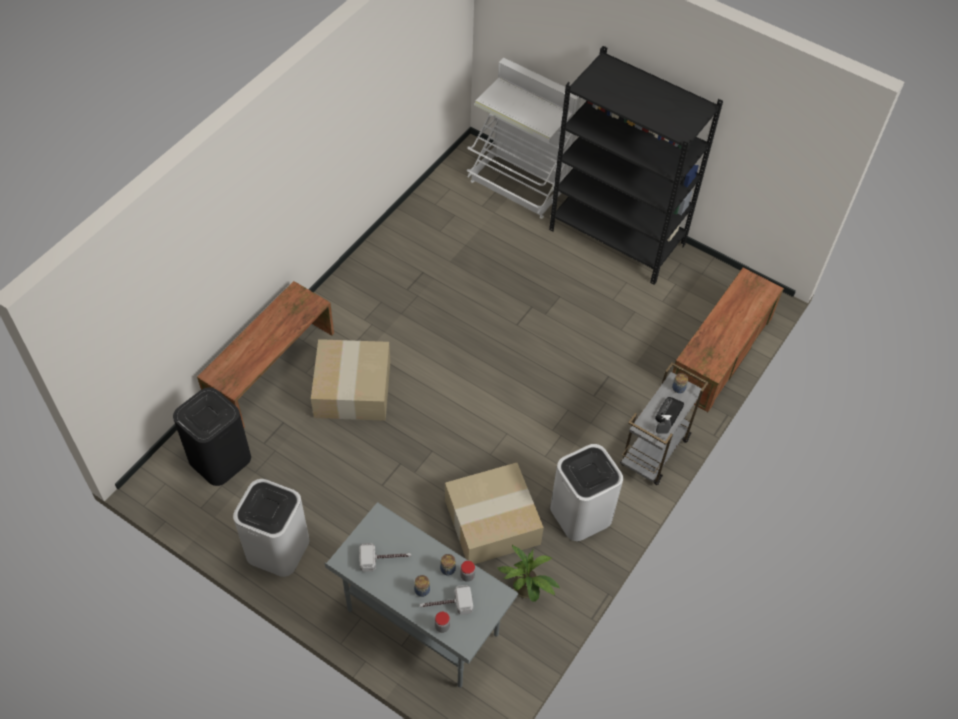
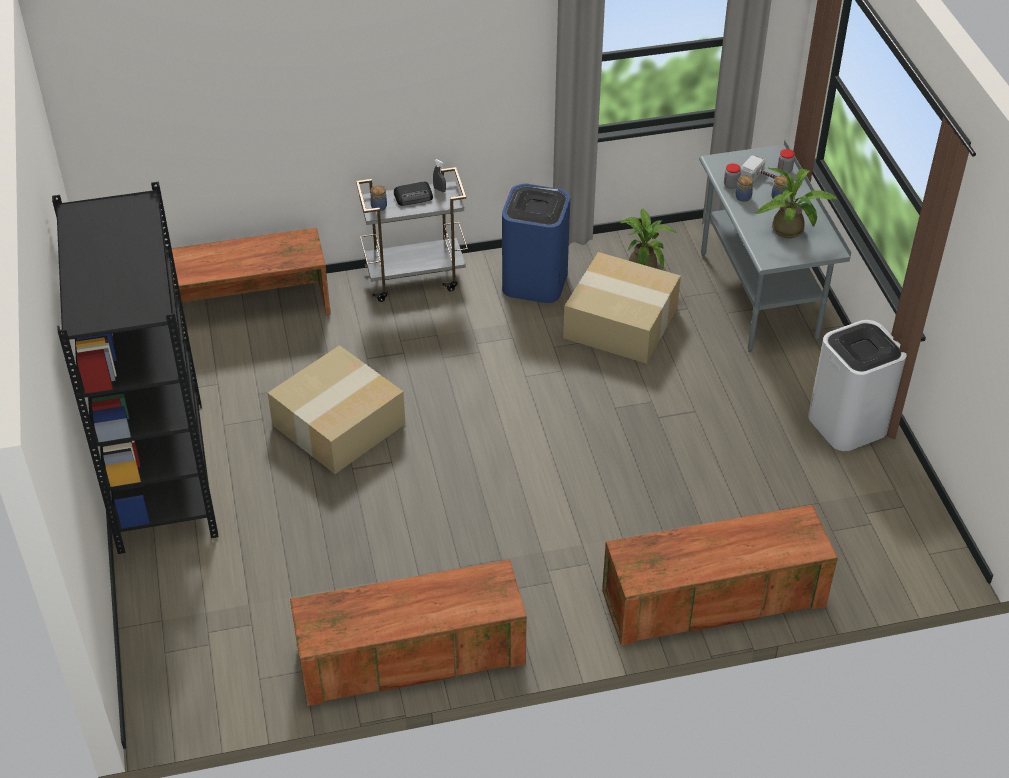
camera: 135 degrees left, 10 degrees down
(220, 459) = (849, 539): black trash can -> none
(351, 388) = (640, 517): cardboard box -> cardboard box (338, 426)
(385, 559) = (791, 231): hammer -> potted plant
(394, 240) = (410, 657): none -> brown bench
(517, 187) = (179, 617): white shoe rack -> none
(581, 513) = (534, 281): white trash can -> blue trash can

